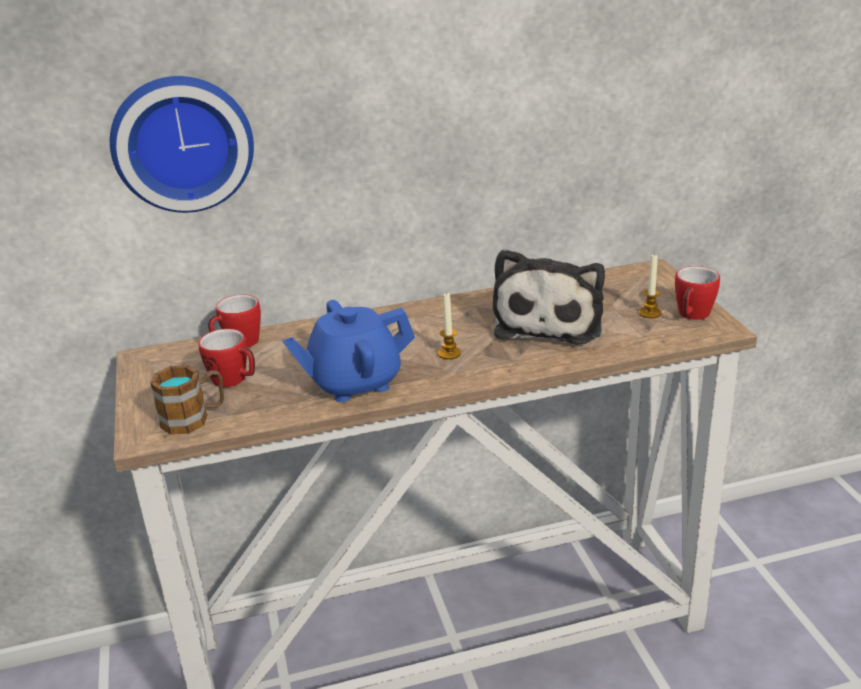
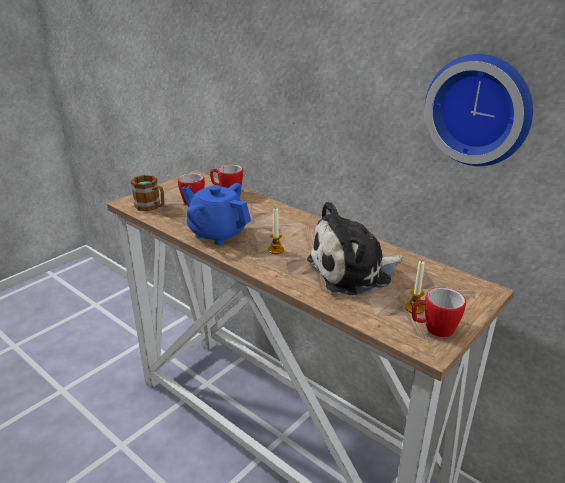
camera: 55 degrees right, 0 degrees up
(182, 142) = (234, 68): wall clock -> wall clock (479, 109)

